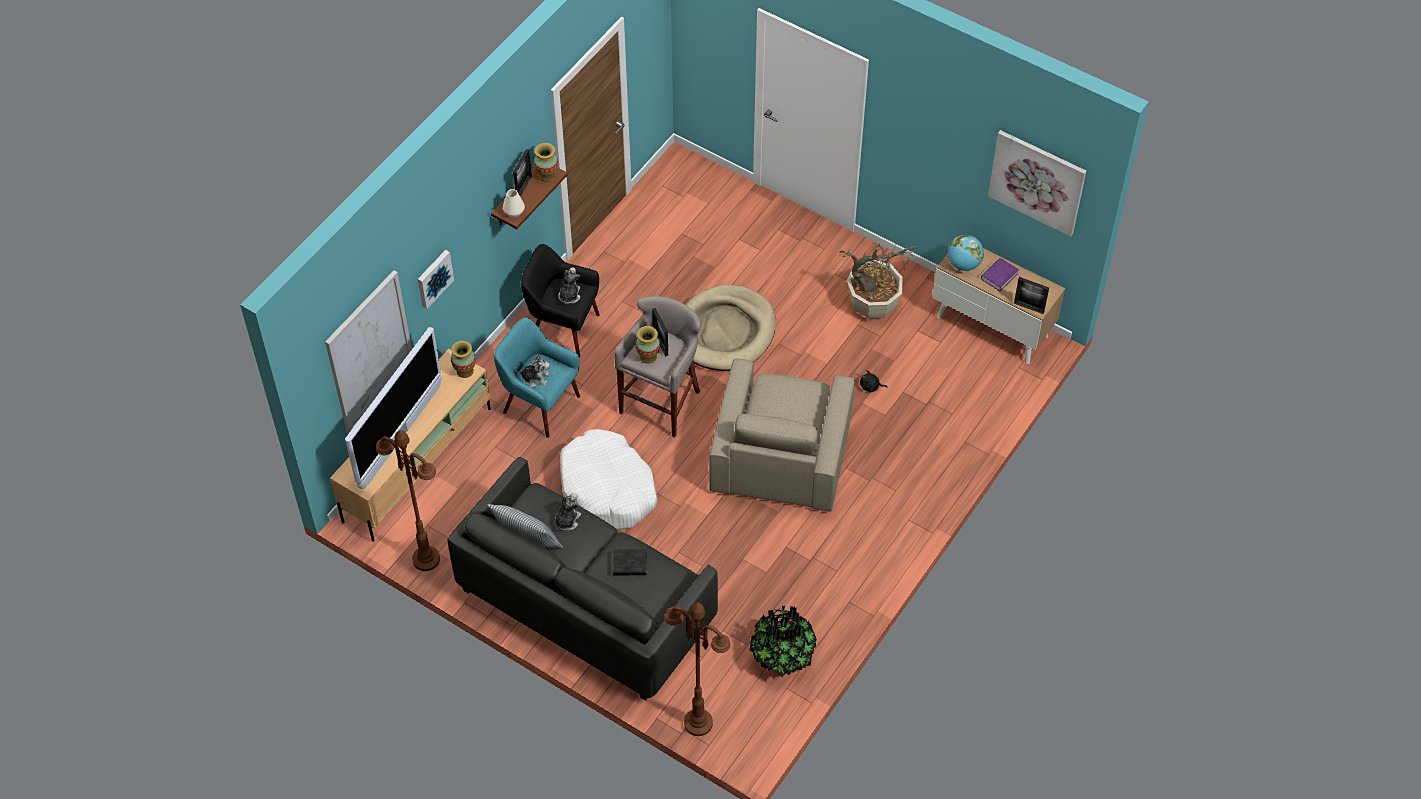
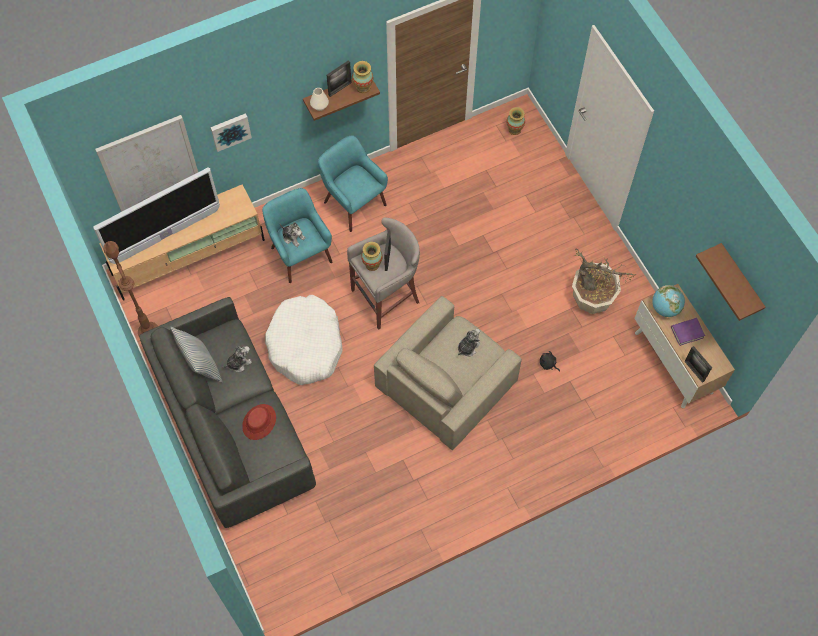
camera: 30 degrees right, 10 degrees up
(465, 371) = (242, 207): vase -> vase (514, 129)
(563, 328) = (354, 203): black armchair -> turquoise armchair
(569, 295) = (358, 183): plush toy -> plush toy (467, 347)
(630, 564) = (259, 422): black book -> red hat
(697, 723) = (251, 563): brown floor lamp -> none
(725, 331) = (468, 264): beige dog bed -> none
(782, 657) = (344, 546): potted plant -> none
(1037, 182) = (740, 280): picture -> brown shelf

